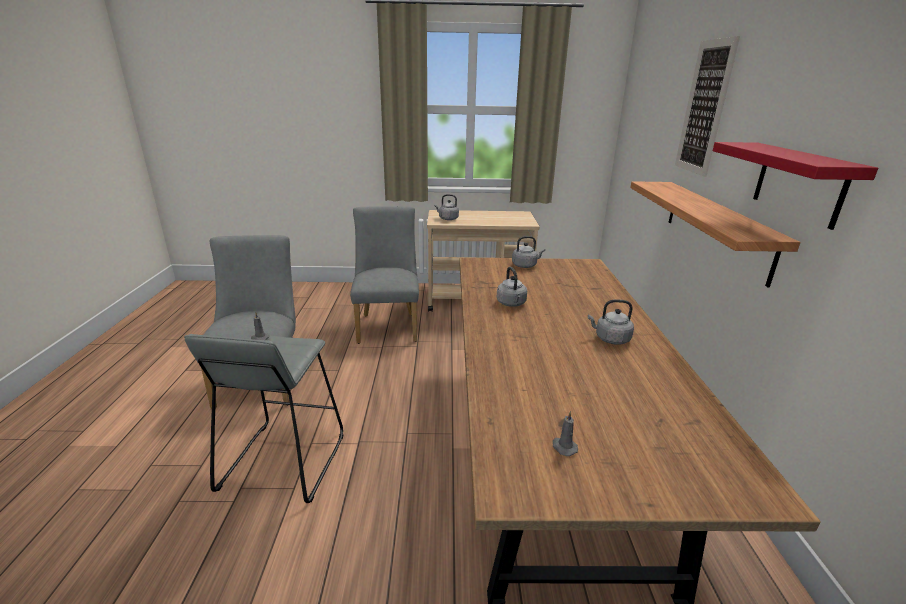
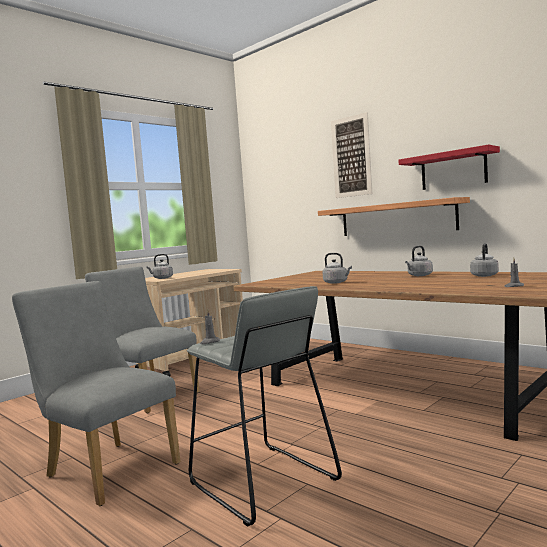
camera: 45 degrees left, 20 degrees down
(525, 265) = (287, 278): grey kettle -> grey kettle (484, 275)

